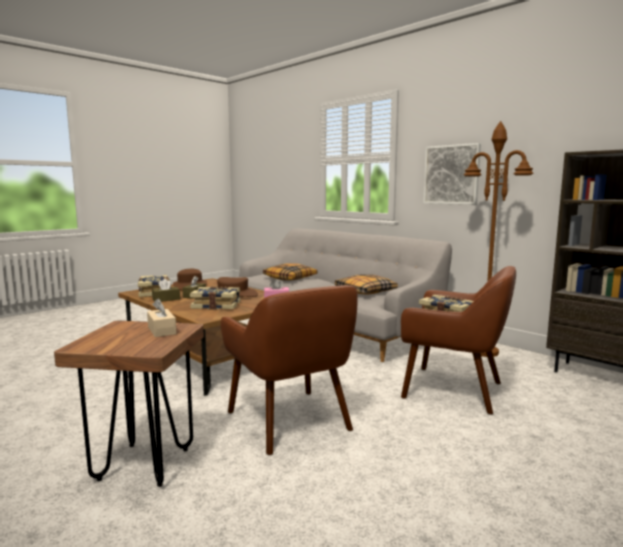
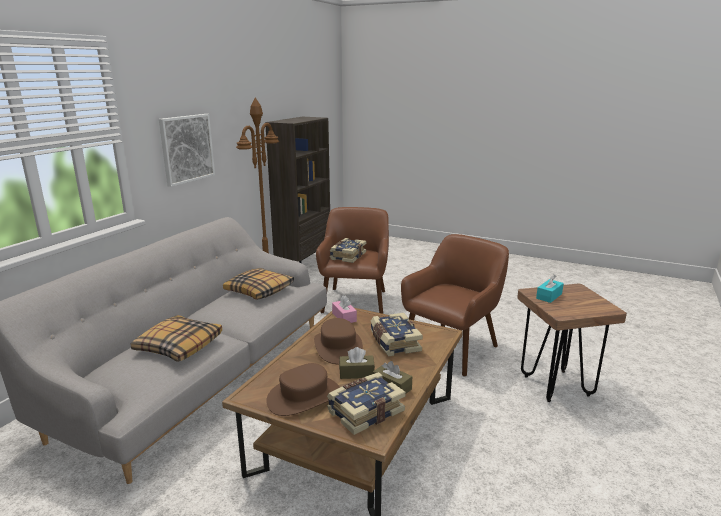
camera: 110 degrees left, 10 degrees up
(162, 330) = (549, 296): beige tissue box -> turquoise tissue box

